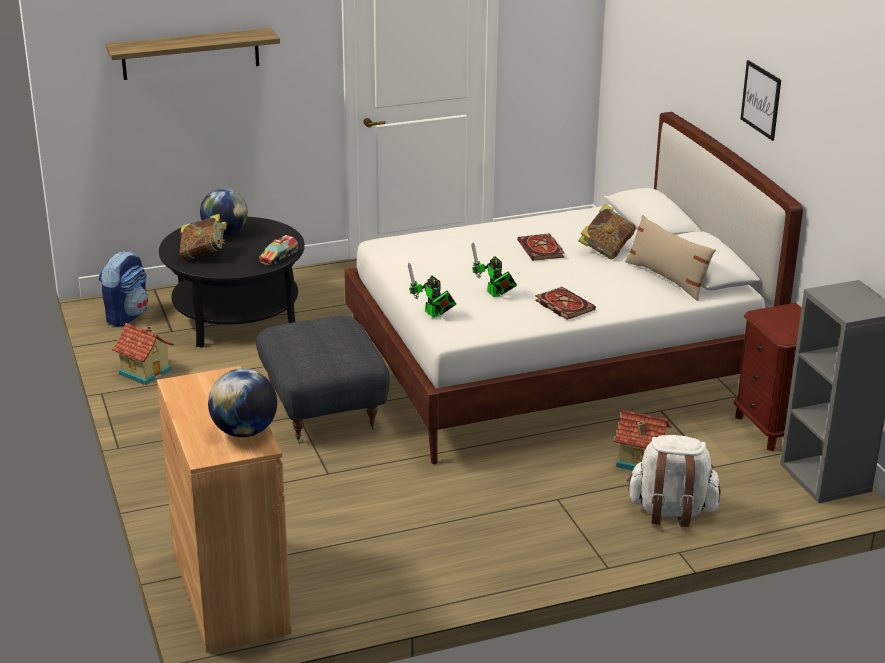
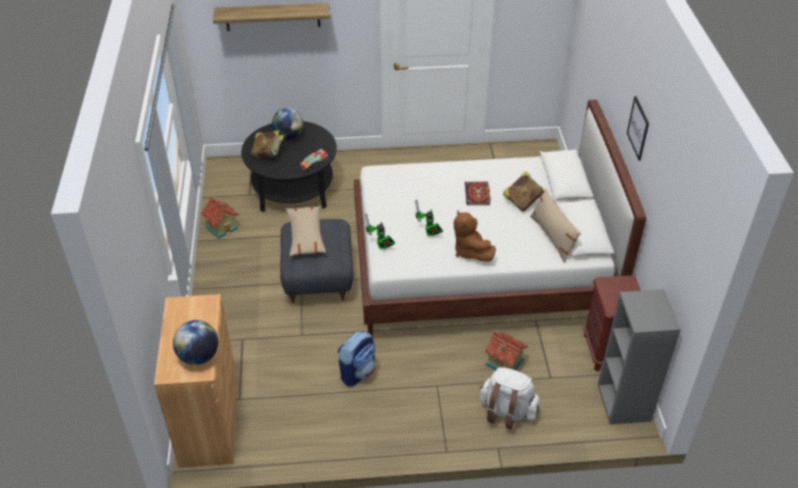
camera: 15 degrees right, 15 degrees up
(127, 316) = (227, 176): backpack -> backpack (358, 372)
(303, 336) = (306, 236): none -> beige pillow
(562, 305) = (470, 251): book -> brown plush toy

